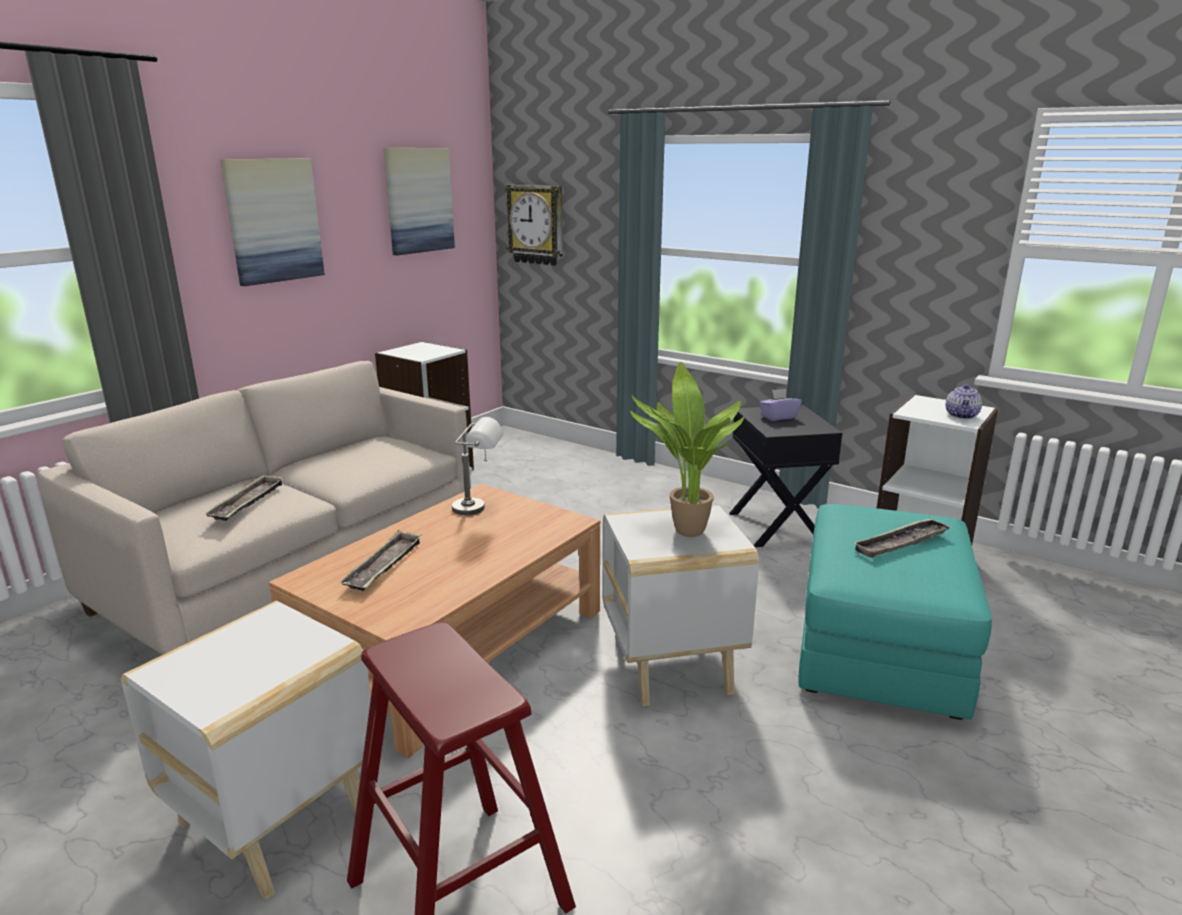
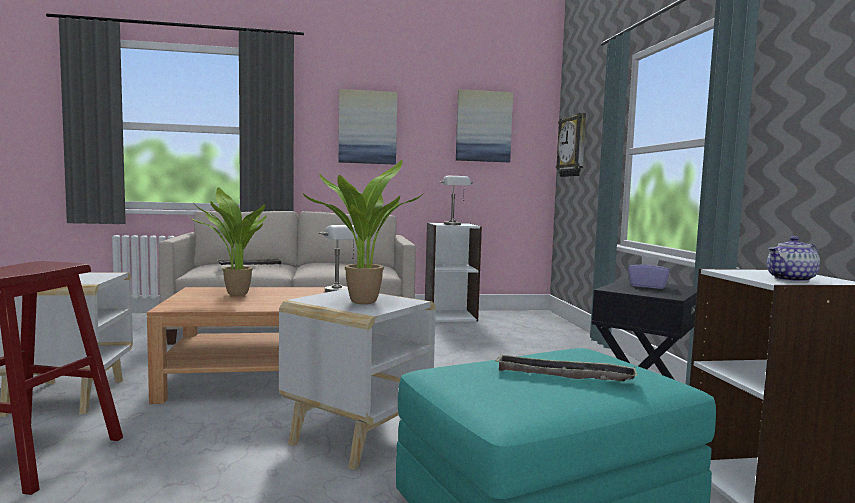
camera: 45 degrees right, 15 degrees down
(384, 566) = (234, 294): tray -> potted plant
(433, 354) = (454, 225): none -> grey table lamp

